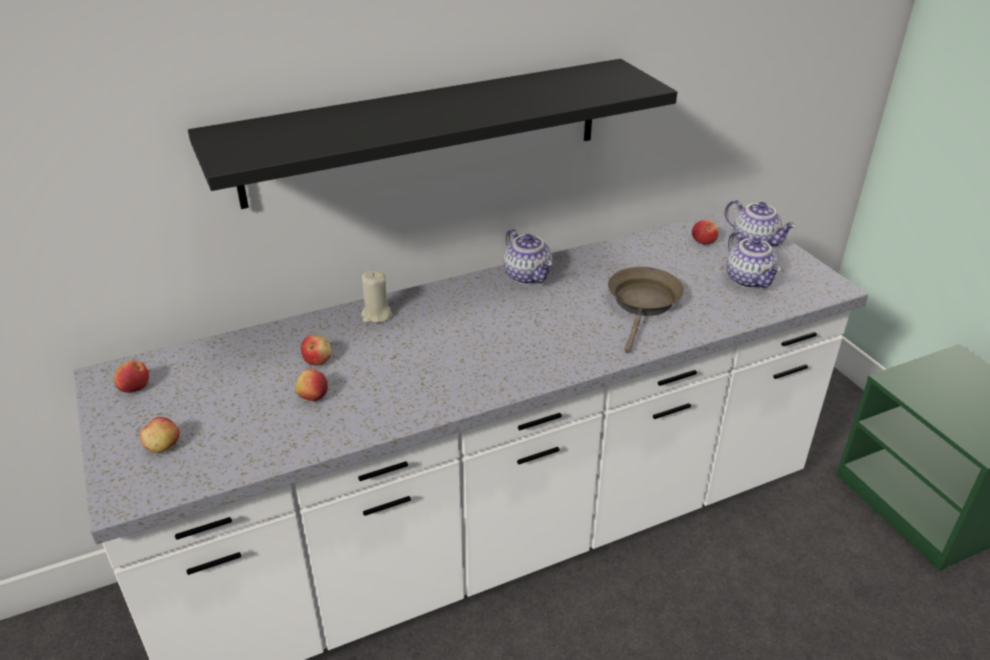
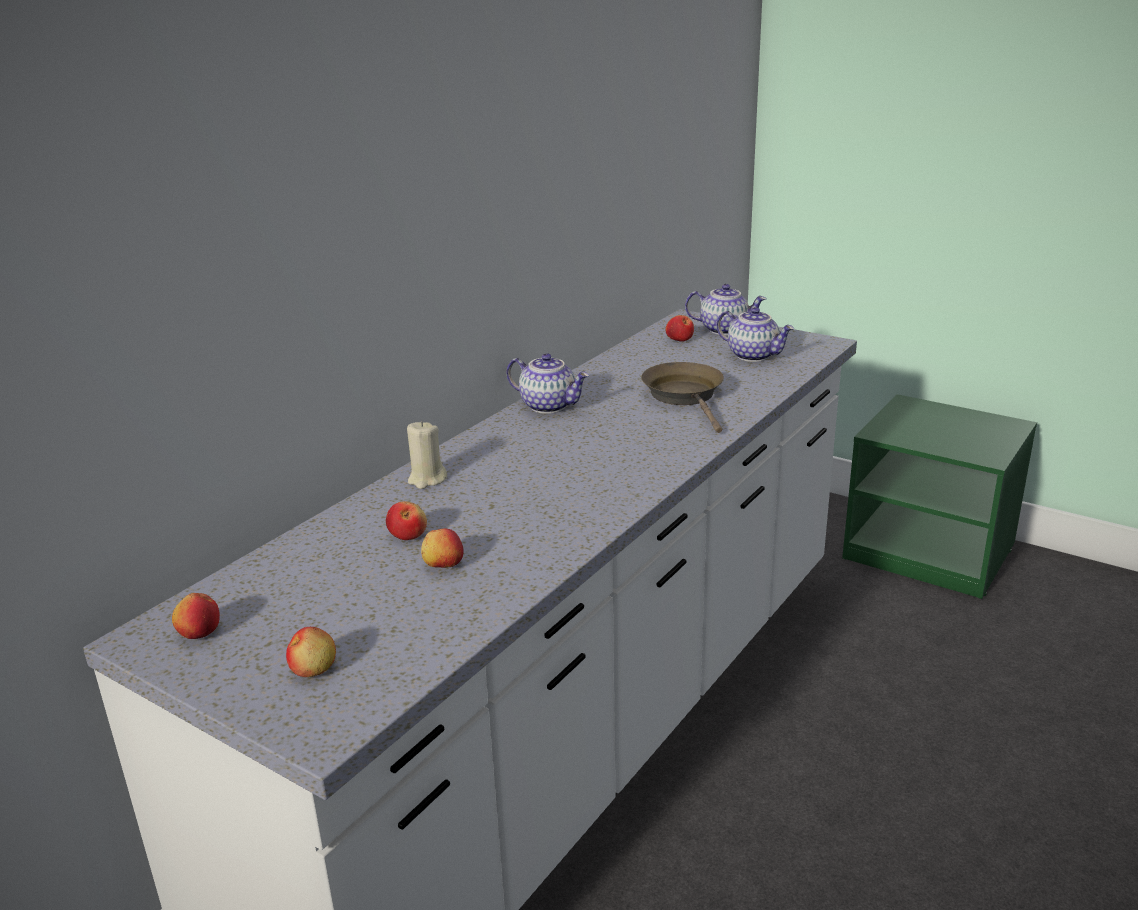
camera: 30 degrees left, 10 degrees down
(425, 131) = (430, 249): black shelf -> none

